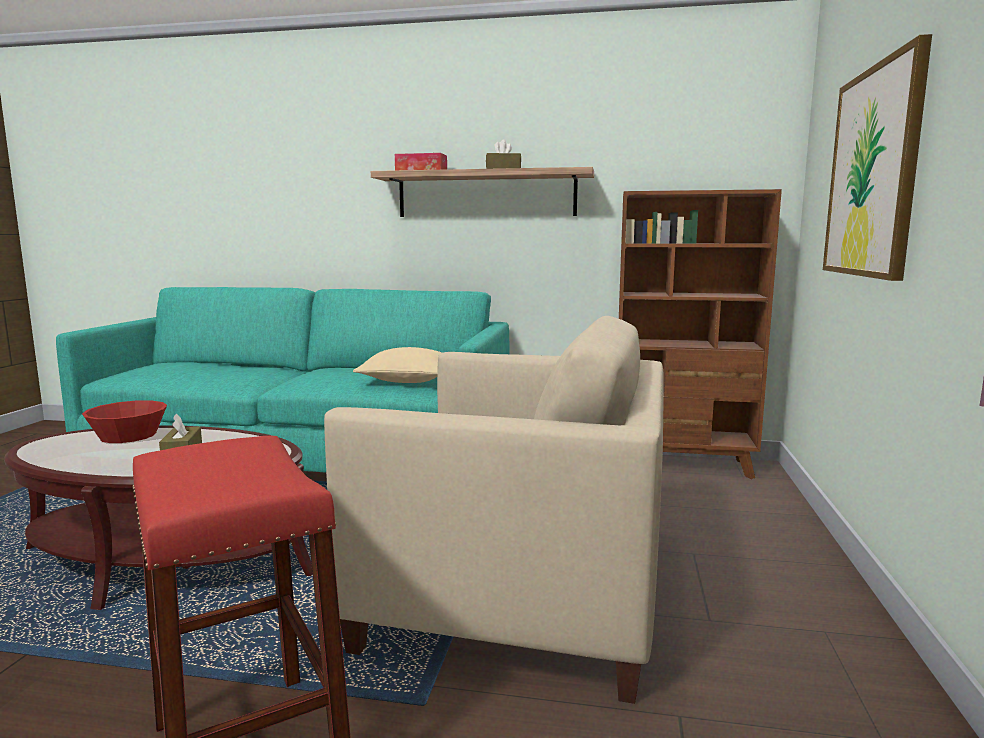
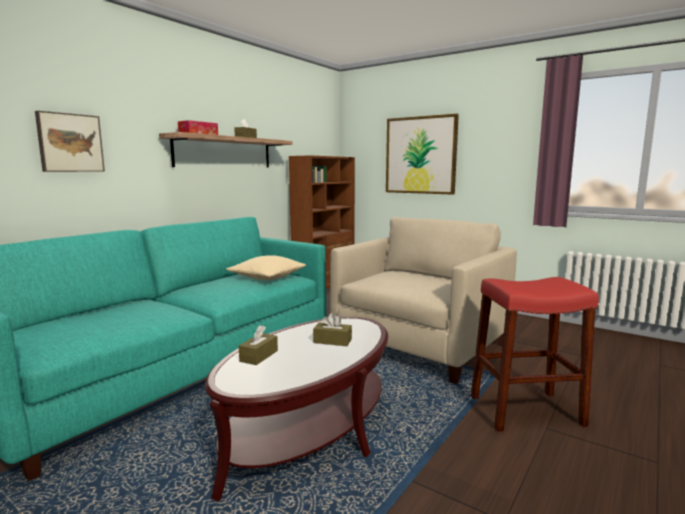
camera: 65 degrees left, 0 degrees up
(128, 435) = (259, 356): red bowl -> brown tissue box
(286, 193) = (70, 143): none -> picture

